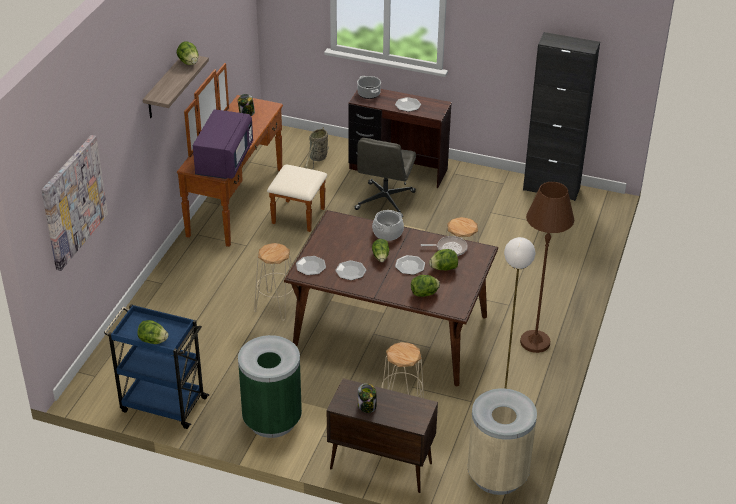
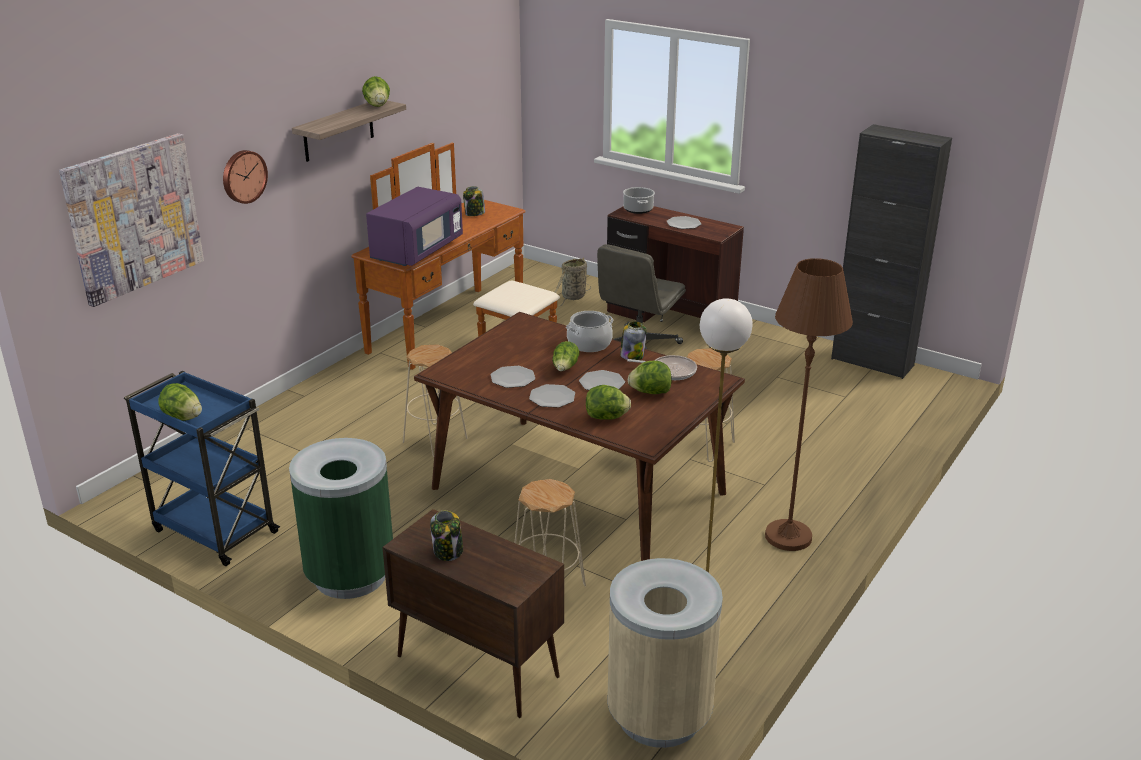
camera: 15 degrees right, 10 degrees down
(121, 145) = (243, 176): none -> wall clock
(311, 266) = (460, 366): plate -> plate (552, 397)
(420, 239) = (632, 355): none -> jar

